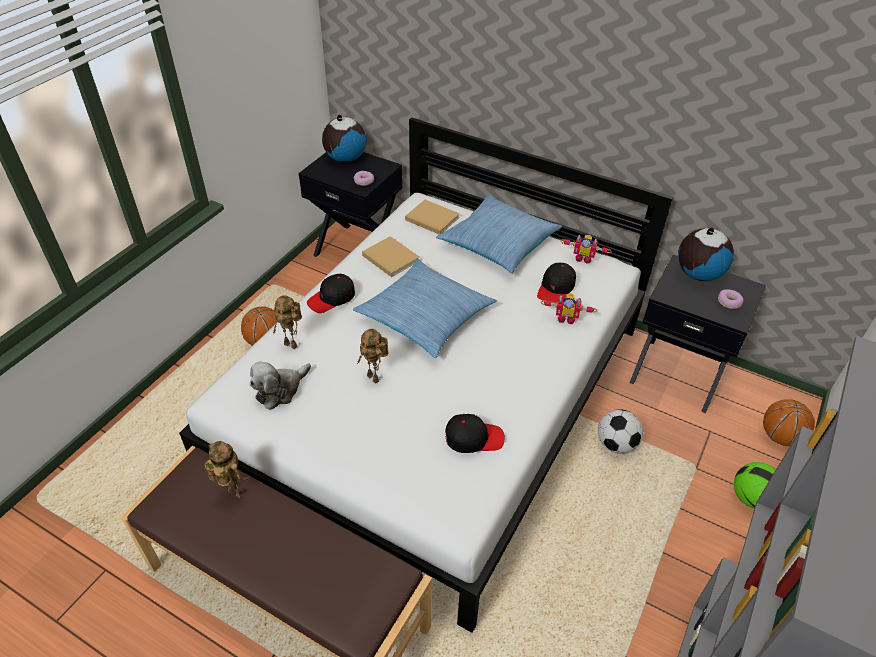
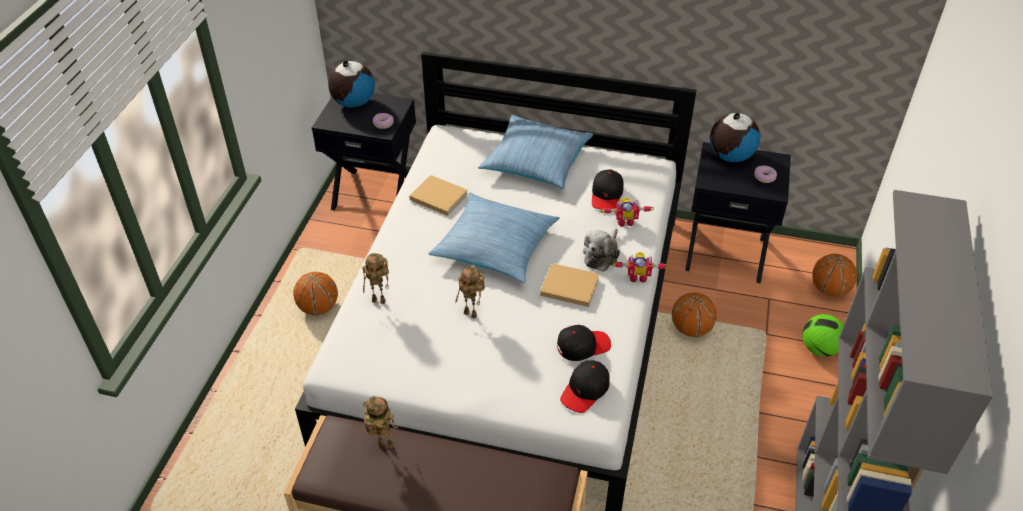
camera: 15 degrees left, 0 degrees up
(280, 390) = (387, 344): plush toy -> plush toy (601, 255)
(332, 298) = (398, 248): black cap -> black cap (585, 390)
(431, 218) = (461, 149): beige book -> beige book (568, 286)
(583, 258) = (621, 161): toy robot -> toy robot (638, 276)
(616, 444) = (691, 329): football -> basketball

